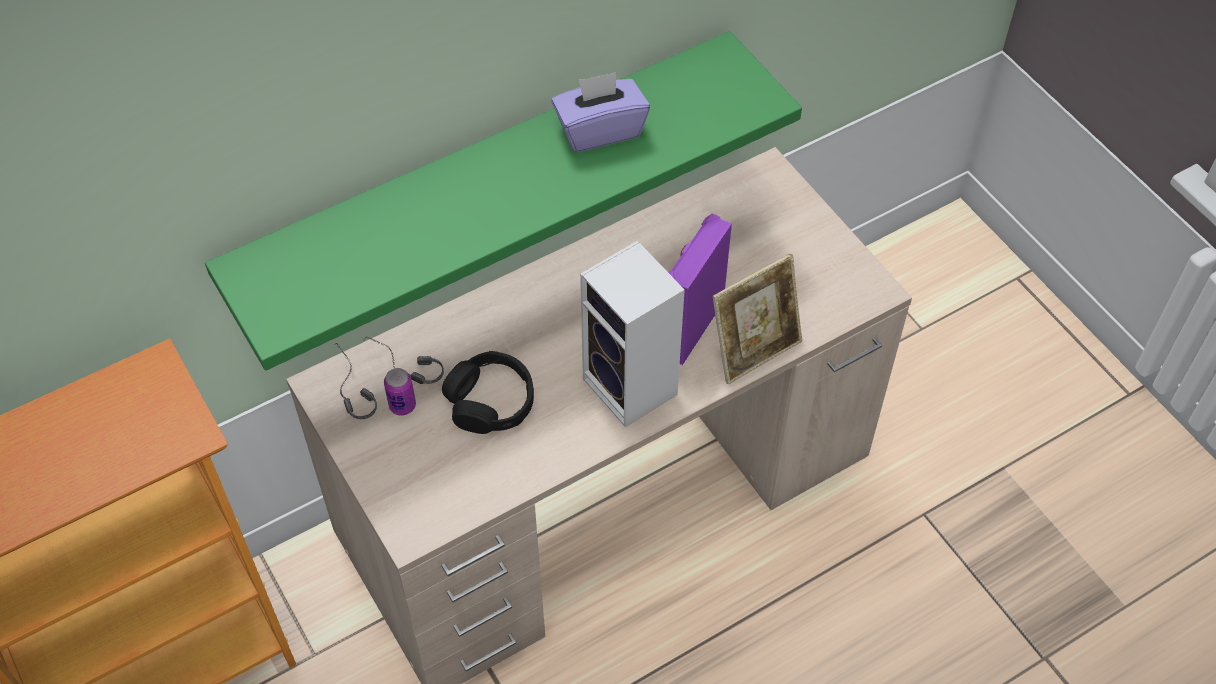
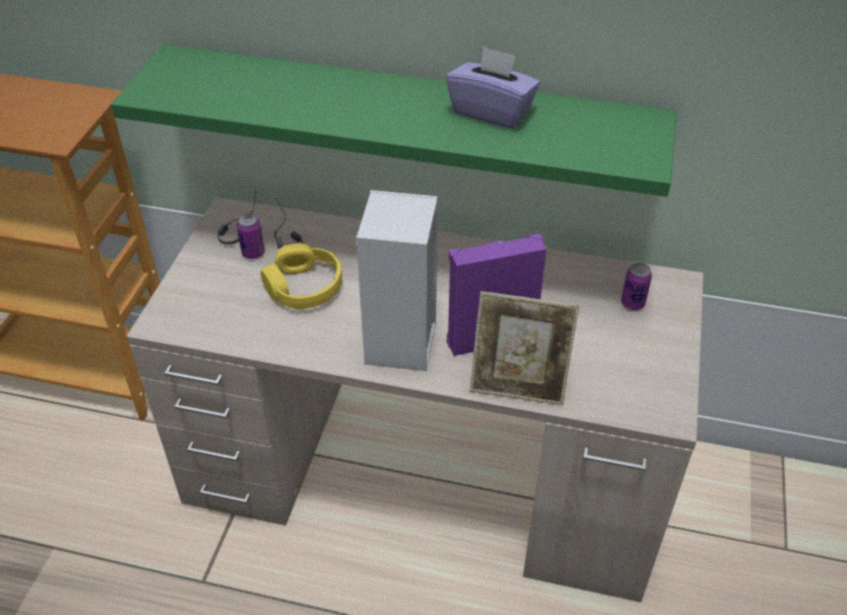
camera: 45 degrees right, 10 degrees down
(490, 401) = (304, 287): black headphones -> yellow headphones
(756, 214) = (632, 303): none -> can

